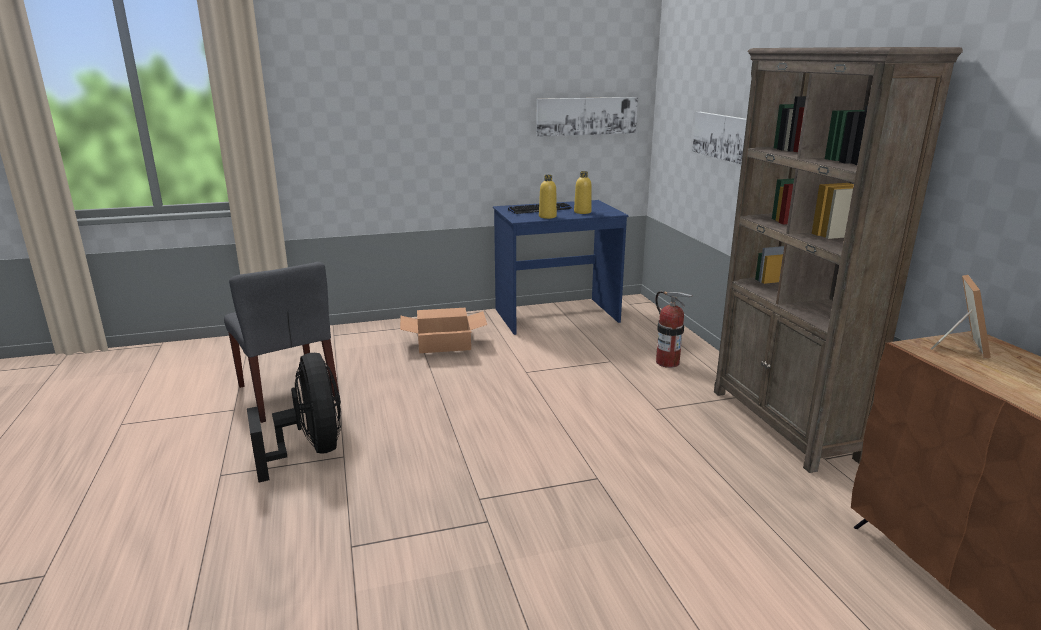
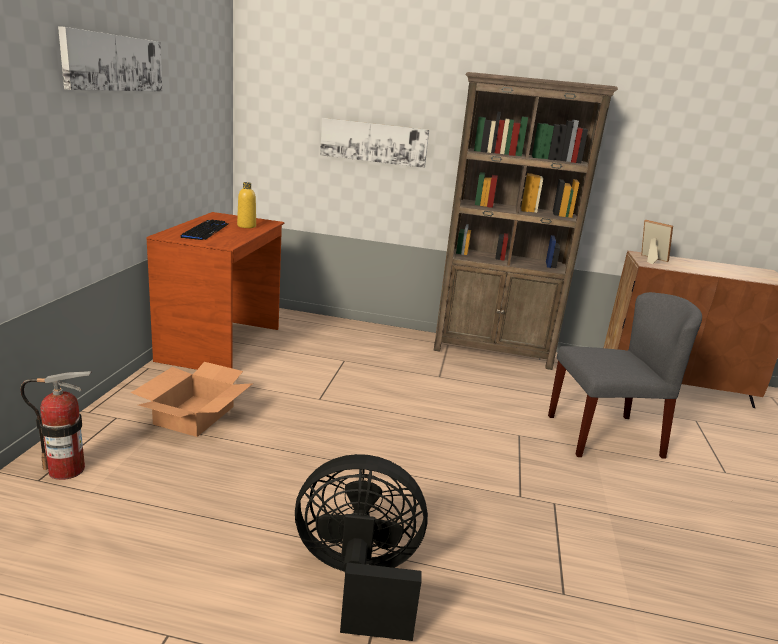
camera: 65 degrees left, 0 degrees up
(288, 393) = (180, 566): grey chair -> grey chair (604, 435)
(547, 216) = (238, 236): yellow bottle -> none
(556, 316) = (222, 344): blue desk -> brown desk
(586, 116) = (199, 121): picture -> picture (113, 62)
(667, 362) = (372, 344): fire extinguisher -> fire extinguisher (67, 470)

